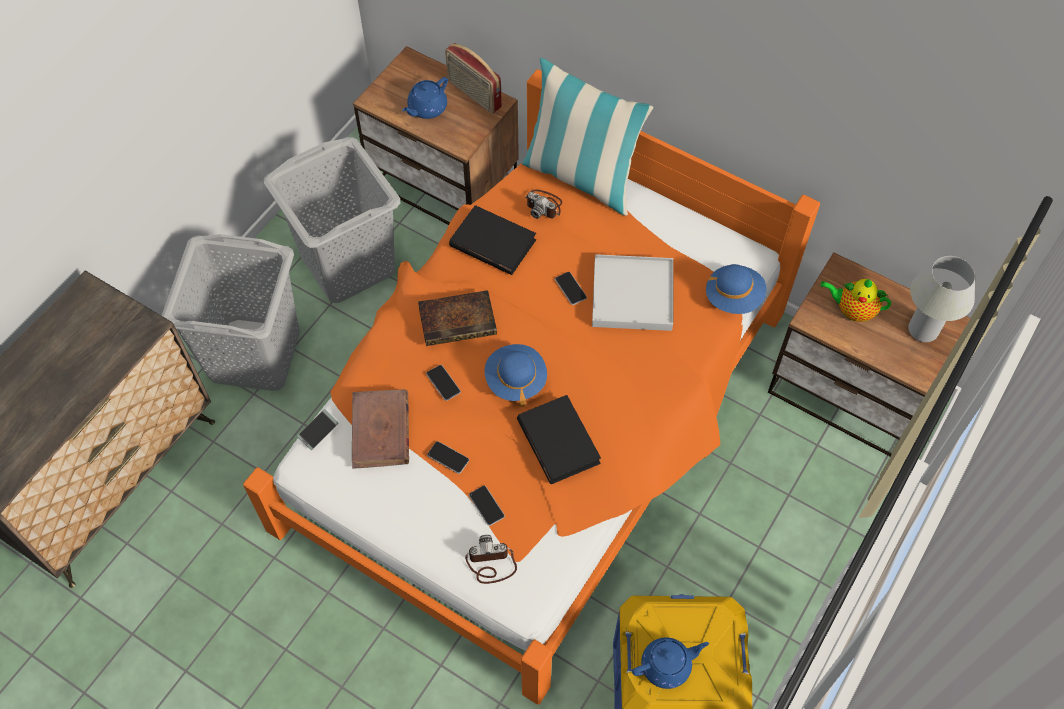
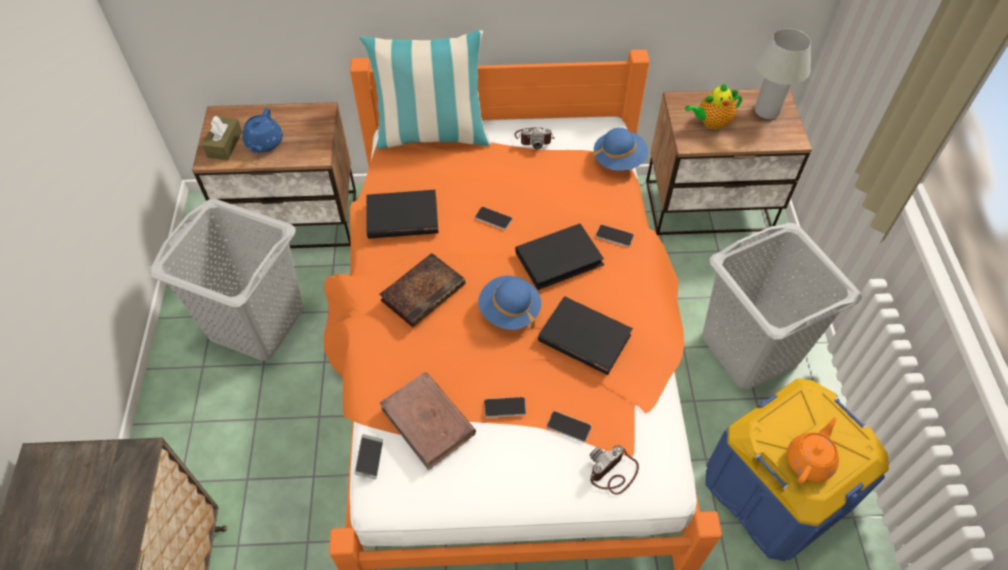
camera: 35 degrees left, 5 degrees down
(254, 355) = (223, 446): grey laundry basket -> grey laundry basket (749, 349)
(394, 92) = (225, 144): none -> brown tissue box
(443, 383) = (451, 349): phone -> phone (614, 236)
(473, 94) = (297, 115): radio -> none
(544, 205) = (421, 169): camera -> camera (534, 138)
(595, 359) = (559, 258): none -> black book
(632, 295) = (545, 198): white tray -> none
(667, 665) = (809, 460): blue teapot -> orange teapot

